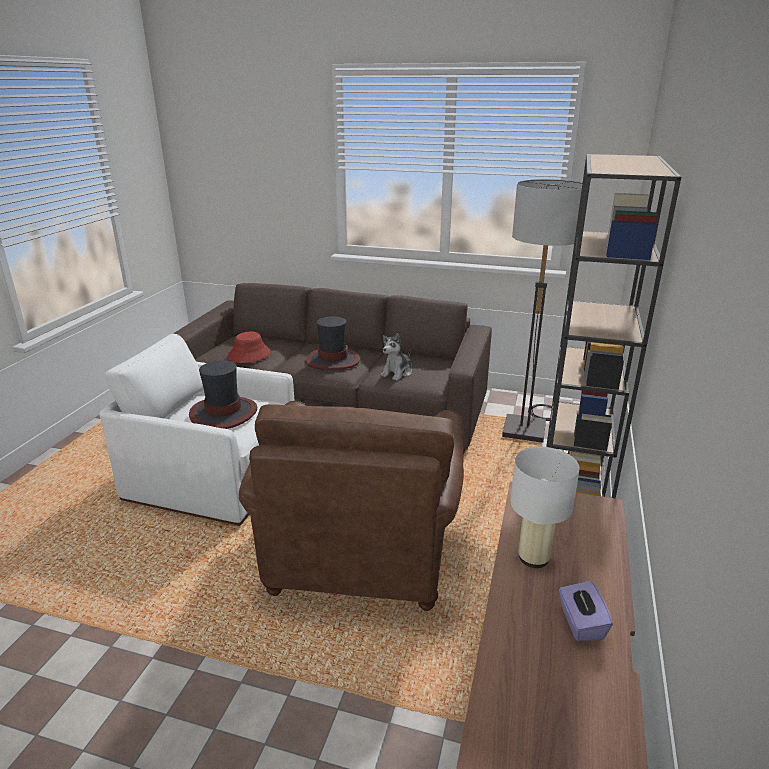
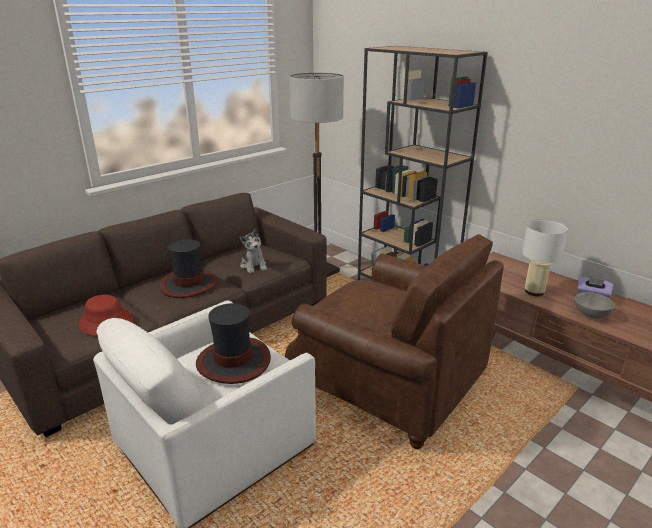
camera: 60 degrees left, 0 degrees up
(518, 627) = (590, 315): none -> grey bowl

